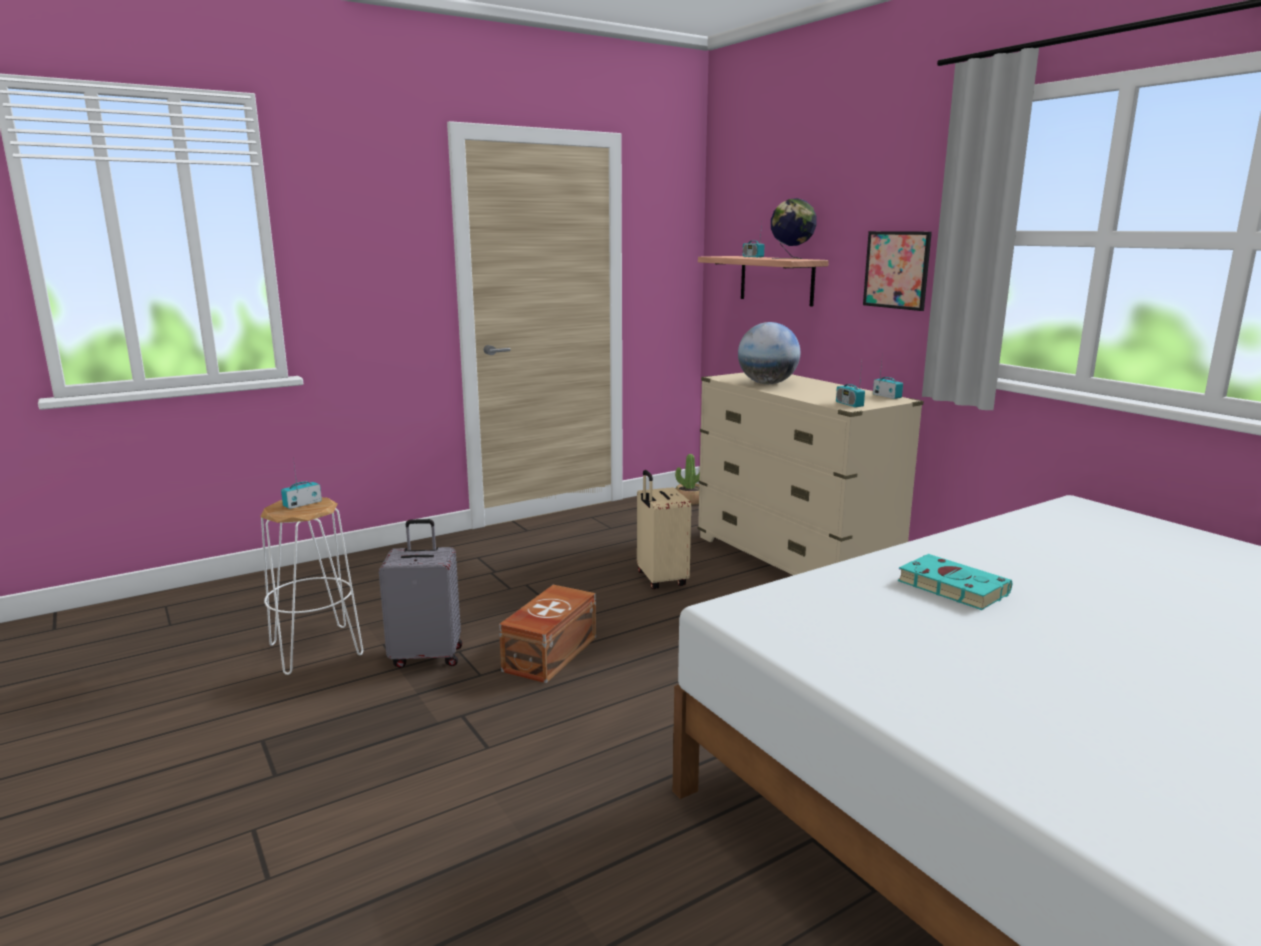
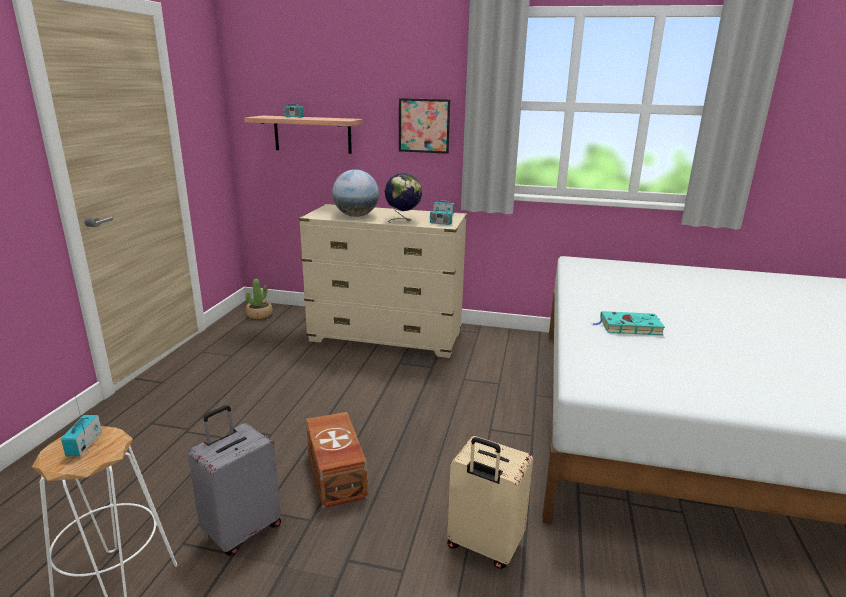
camera: 45 degrees left, 5 degrees up
(660, 580) = (327, 383): beige suitcase -> beige suitcase (483, 546)
(791, 259) = (335, 118): globe -> globe (403, 220)

